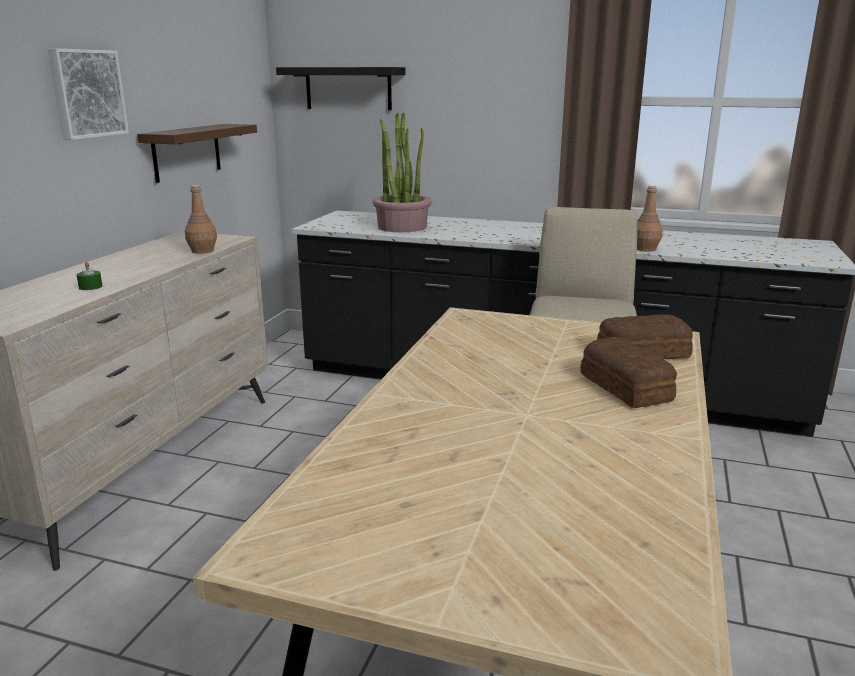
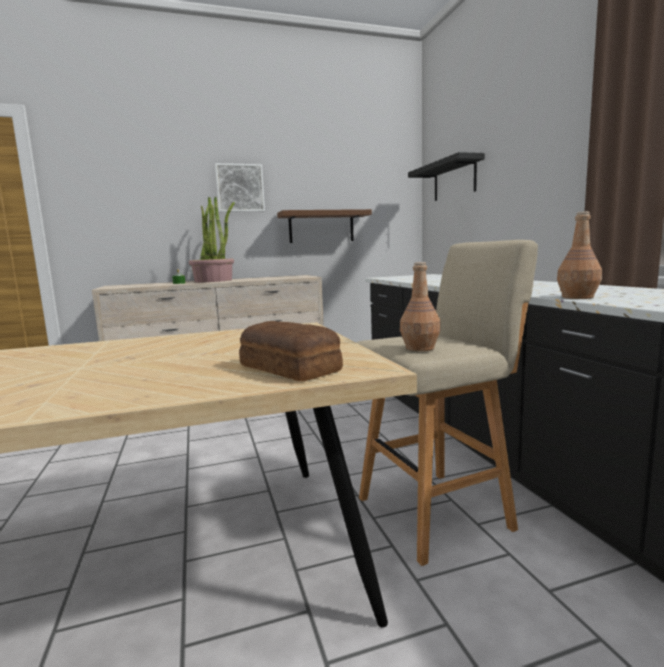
camera: 55 degrees right, 10 degrees down
(202, 251) = (271, 278): brown bottle -> brown bottle (419, 348)
(402, 227) = (428, 279): potted plant -> potted plant (214, 280)
(626, 386) = (175, 377): bread -> none

